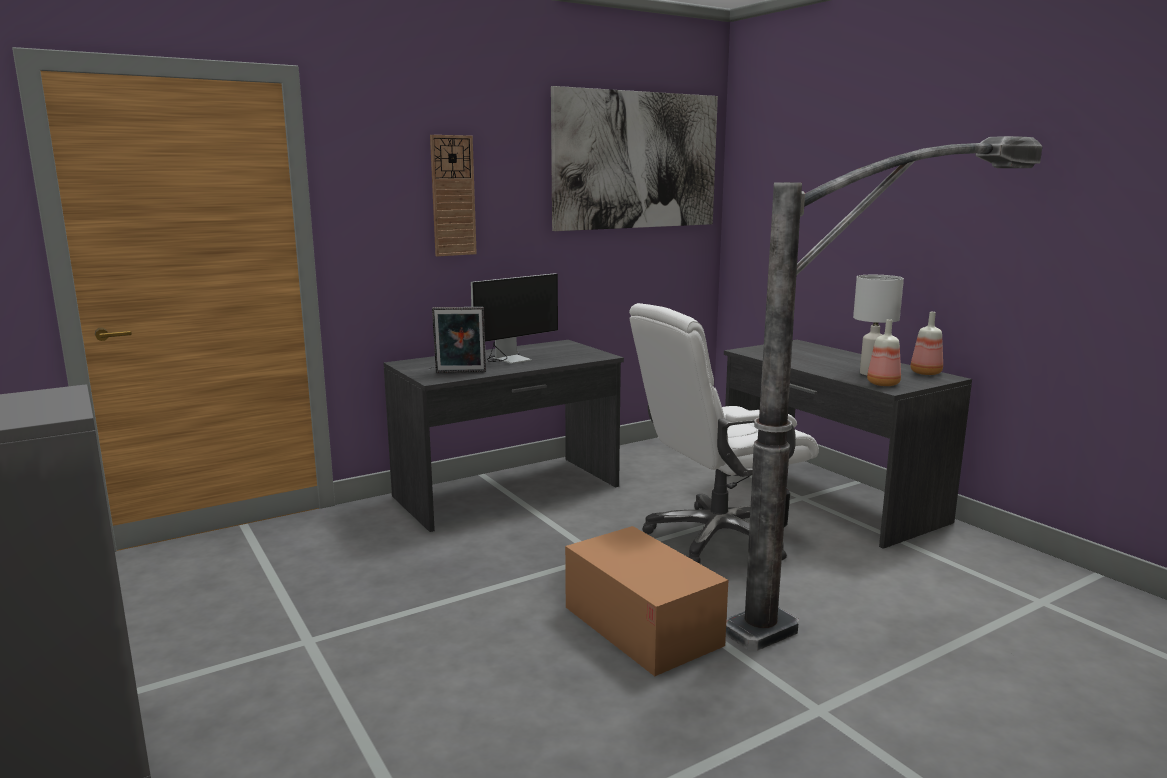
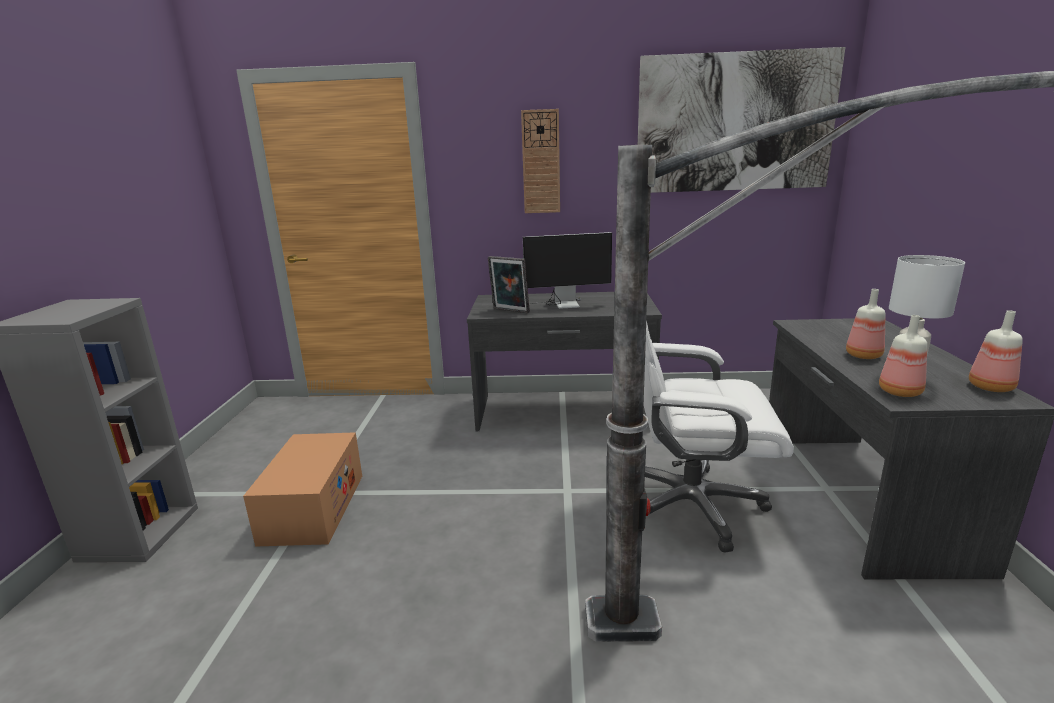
camera: 35 degrees right, 5 degrees up
(641, 626) = (527, 570): cardboard box -> cardboard box (313, 508)
(828, 366) = (864, 356): none -> bottle

